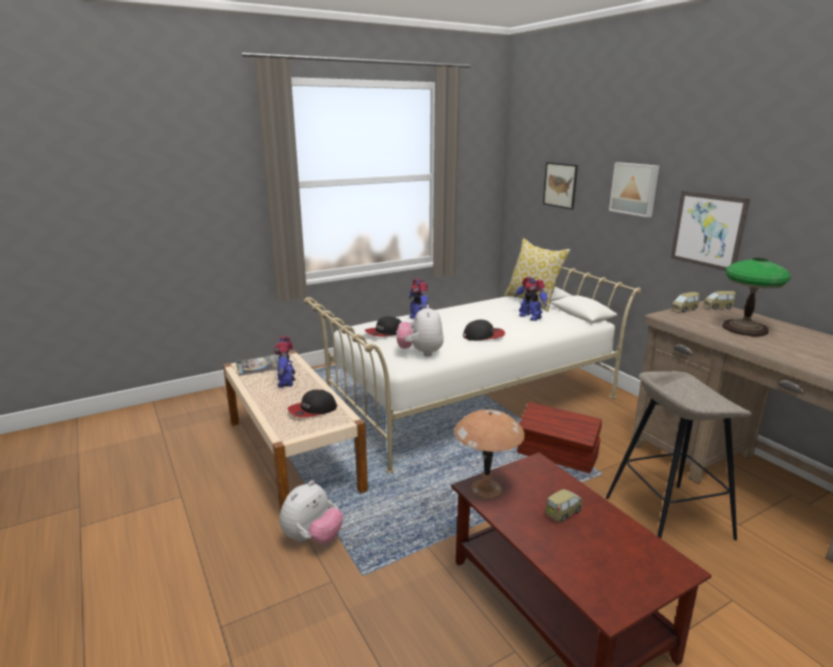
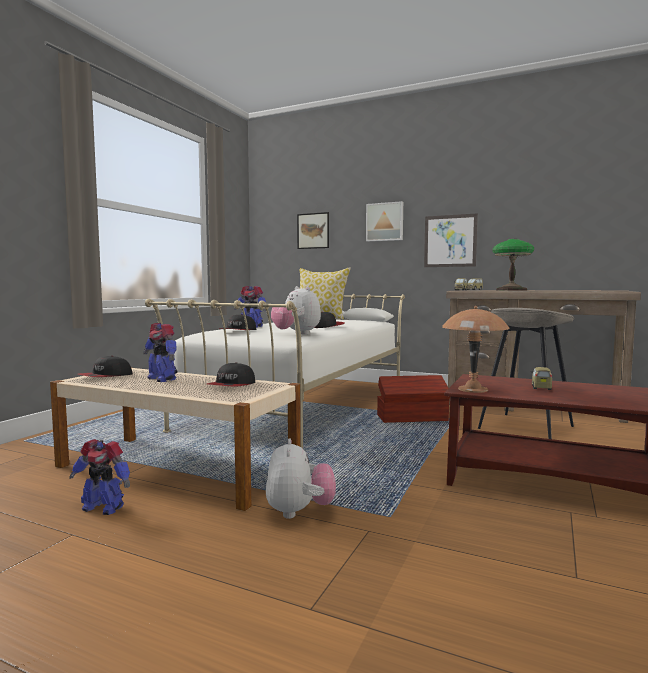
camera: 35 degrees left, 15 degrees down
(260, 366) = (105, 376): book -> cap
(530, 317) = (337, 321): toy robot -> toy robot (103, 507)

